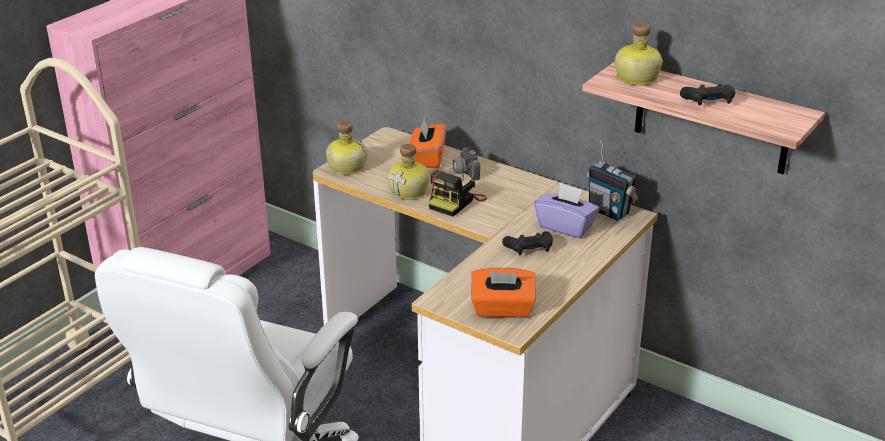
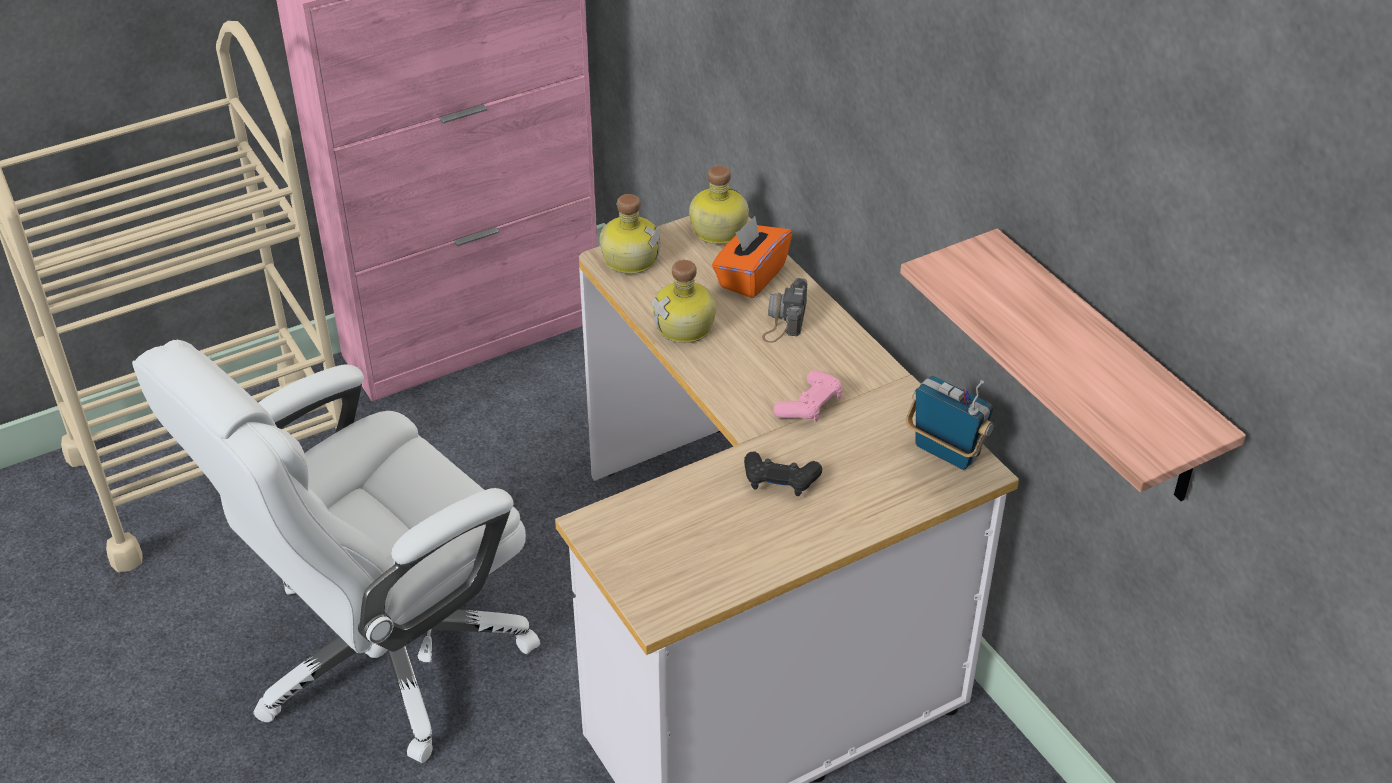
camera: 25 degrees right, 10 degrees up
(456, 202) = (735, 366): camera -> none
(502, 309) = (667, 573): orange tissue box -> none
(515, 210) = (809, 405): none -> pink game controller
(565, 227) = (861, 459): purple tissue box -> none
(609, 211) = (946, 452): radio -> radio turned 150 degrees clockwise
(635, 78) = (992, 276): bottle -> bottle (716, 230)
(708, 101) = (1069, 356): black game controller -> none

